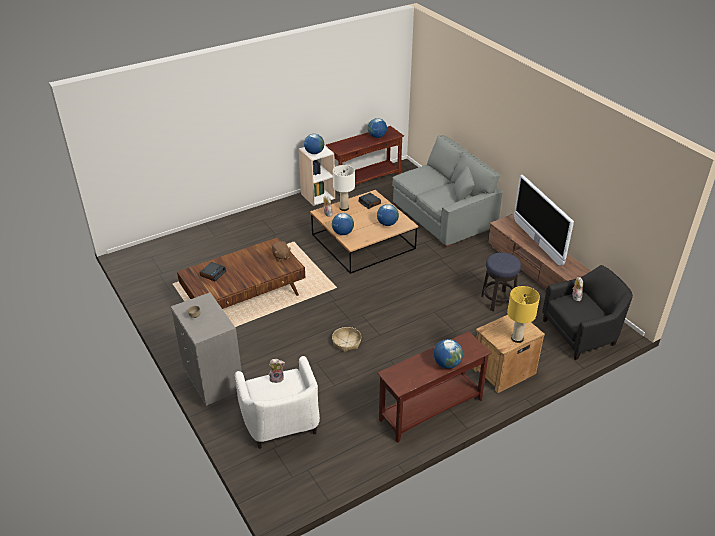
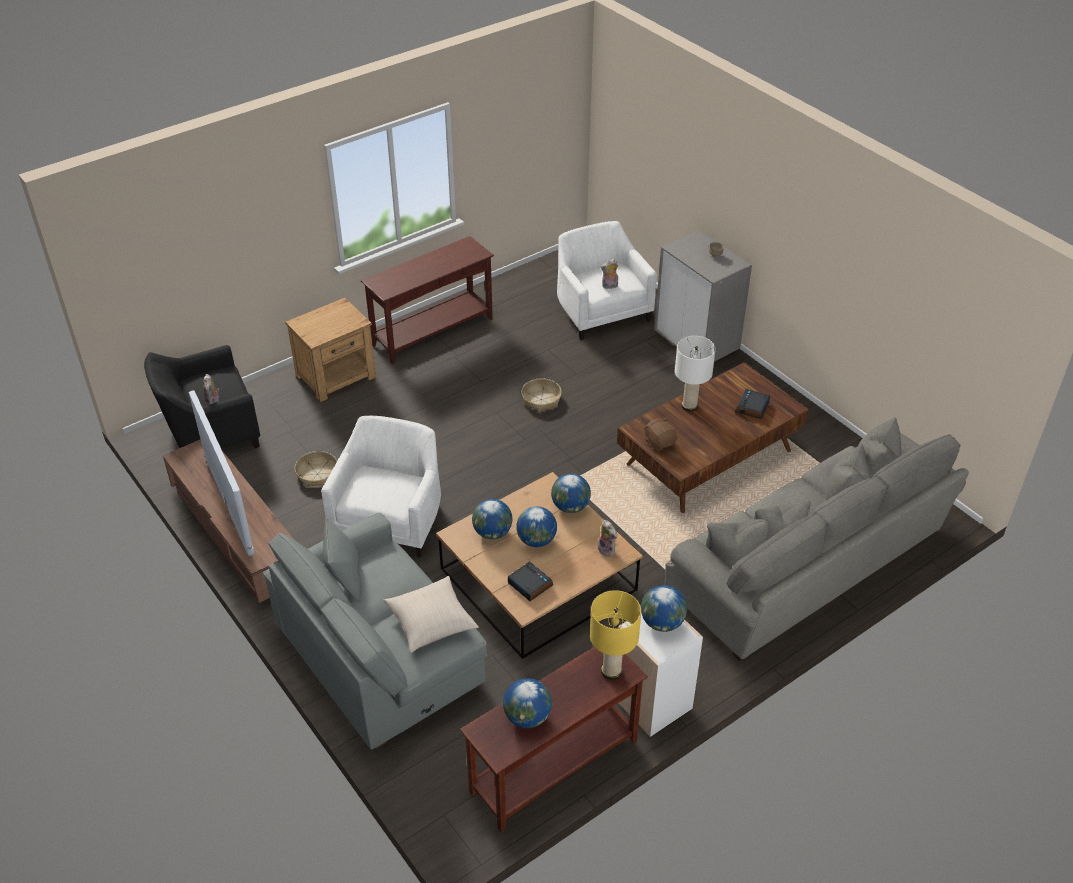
camera: 175 degrees right, 5 degrees up
(217, 239) = (807, 566): none -> grey sofa
(344, 208) = (578, 566): white table lamp -> white table lamp (689, 406)
(418, 179) = (431, 622): none -> beige pillow
(446, 273) = (390, 519): none -> white armchair
(447, 364) = (414, 266): globe -> globe (536, 540)
(498, 301) = (317, 474): stool -> basket
(517, 338) = (322, 314): yellow table lamp -> yellow table lamp (612, 671)

